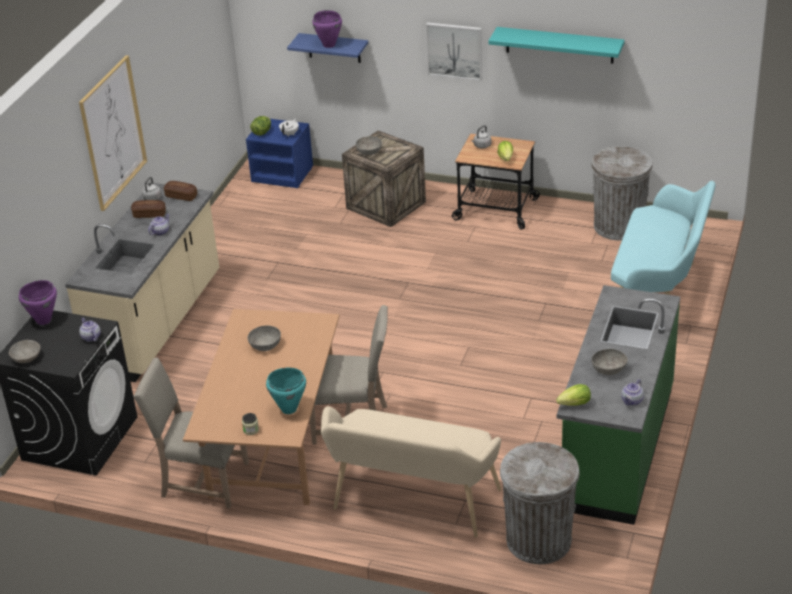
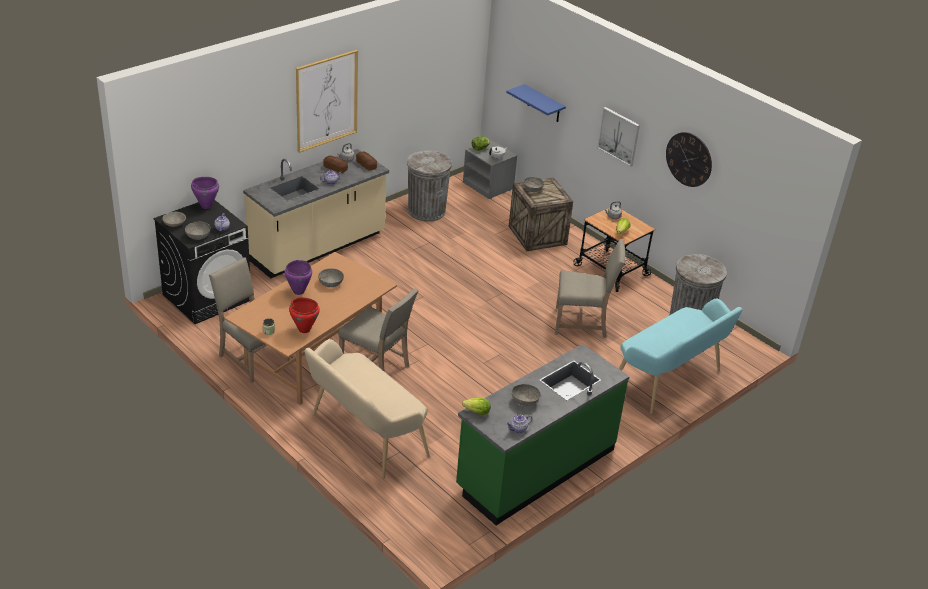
camera: 25 degrees right, 0 degrees up
(71, 359) = (198, 236): none -> grey bowl
(283, 174) = (488, 186): blue nightstand -> grey nightstand
(288, 409) = (304, 329): turquoise cooking pot -> red cooking pot
(329, 45) = (535, 99): purple cooking pot -> purple cooking pot (298, 291)
(519, 277) = (582, 323): none -> beige chair
(538, 540) = (422, 502): grey trash can -> grey trash can (426, 211)
(559, 45) = (689, 159): turquoise shelf -> wall clock

